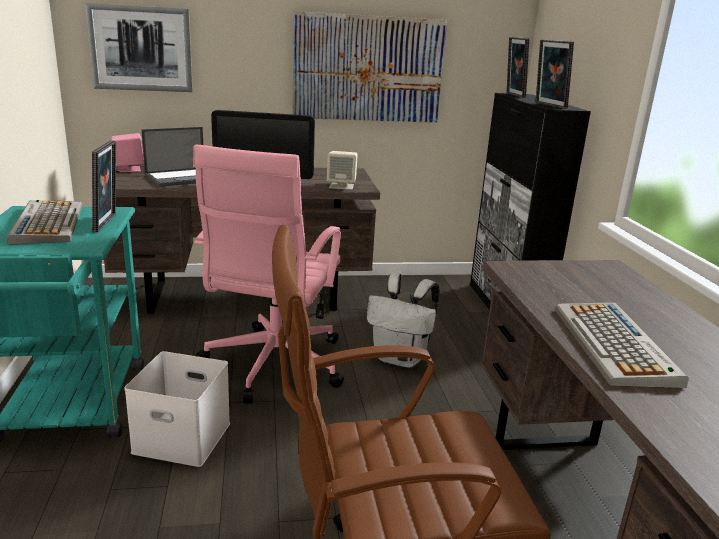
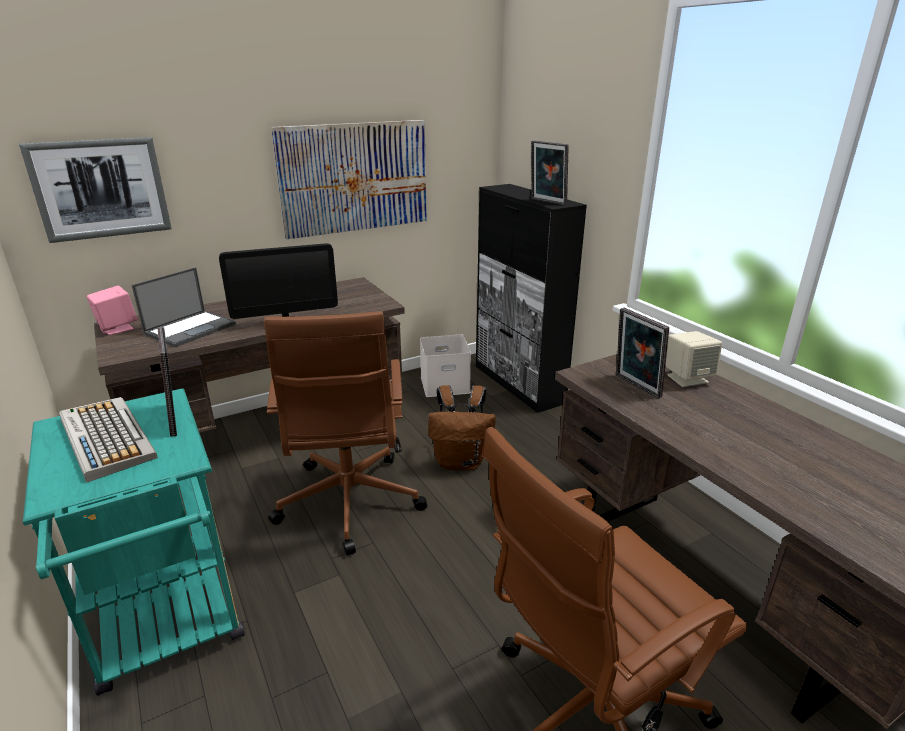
camera: 20 degrees left, 5 degrees up
(184, 436) = (310, 612): white storage box -> white storage box (445, 384)
(273, 366) = (349, 504): pink office chair -> brown office chair
(342, 186) = (362, 306): beige speaker -> beige speaker (687, 378)
(401, 358) = (460, 462): white backpack -> brown backpack
(513, 95) = (500, 189): picture frame -> picture frame (635, 386)
(615, 345) = (718, 440): keyboard -> none

